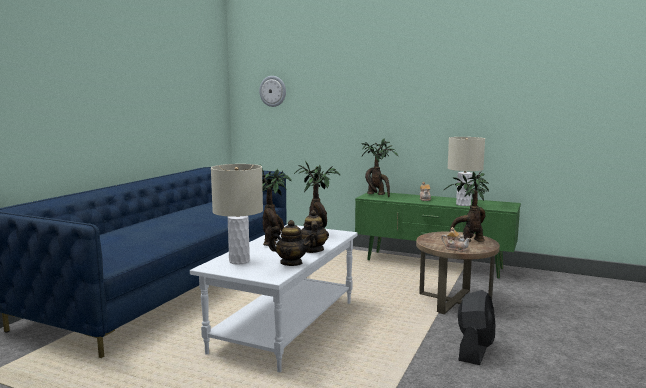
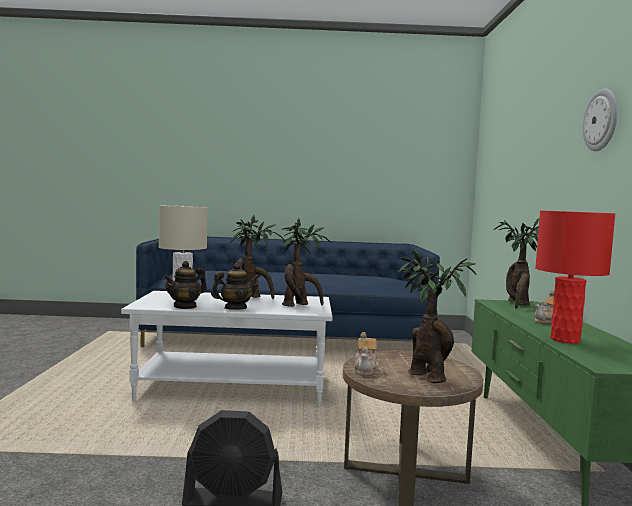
camera: 65 degrees right, 5 degrees down
(273, 91) = (495, 160): wall clock -> wall clock (601, 120)
(291, 263) = (185, 306): teapot -> teapot turned 45 degrees clockwise
(463, 204) = (565, 340): beige table lamp -> red table lamp

